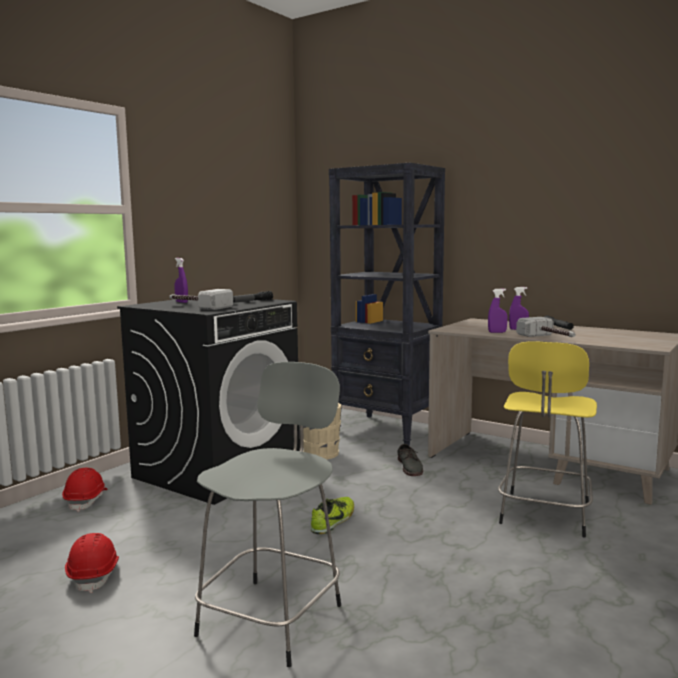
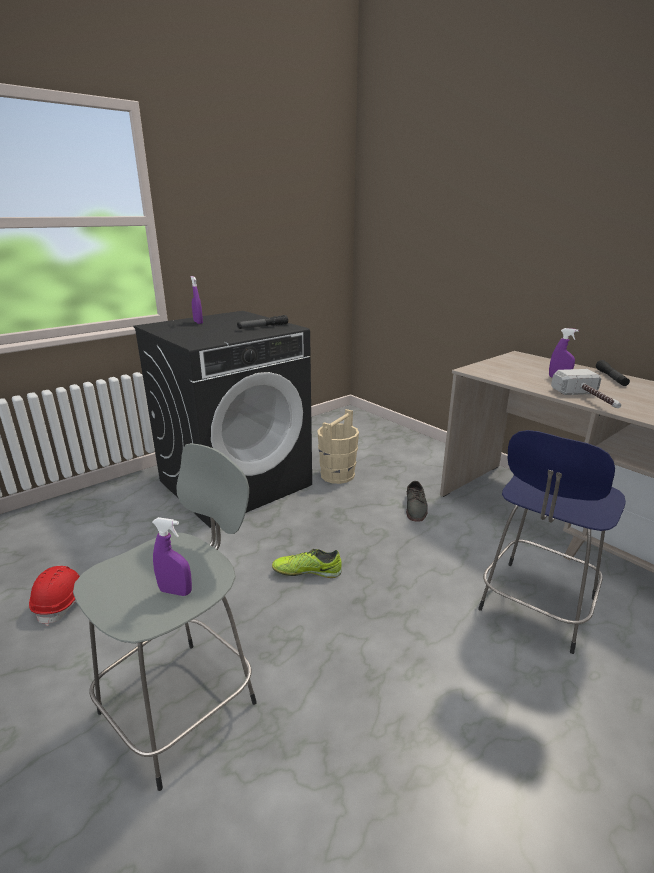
camera: 15 degrees right, 15 degrees up
(86, 500) = (110, 503): red hard hat -> none
(197, 306) = (200, 333): hammer -> none
(333, 521) = (307, 571): shoe -> shoe turned 135 degrees counterclockwise
(387, 430) = (414, 452): black bookcase -> none
(497, 332) = (529, 381): purple spray bottle -> purple spray bottle (175, 591)
(544, 515) = (535, 606): yellow stool -> blue stool

